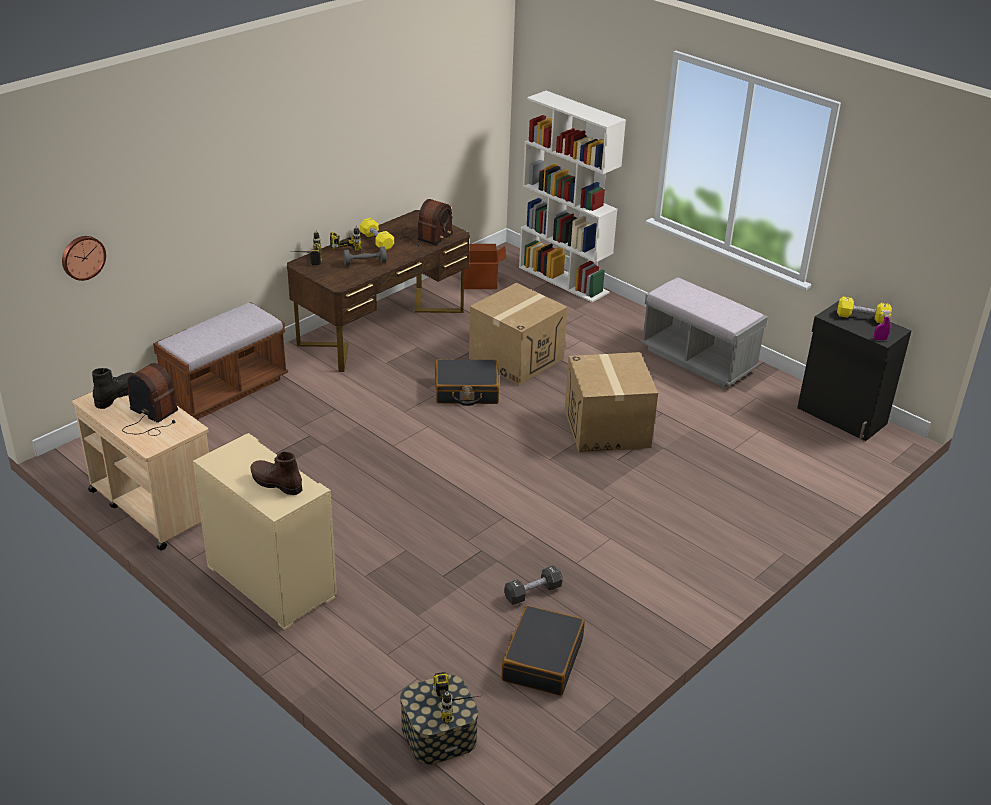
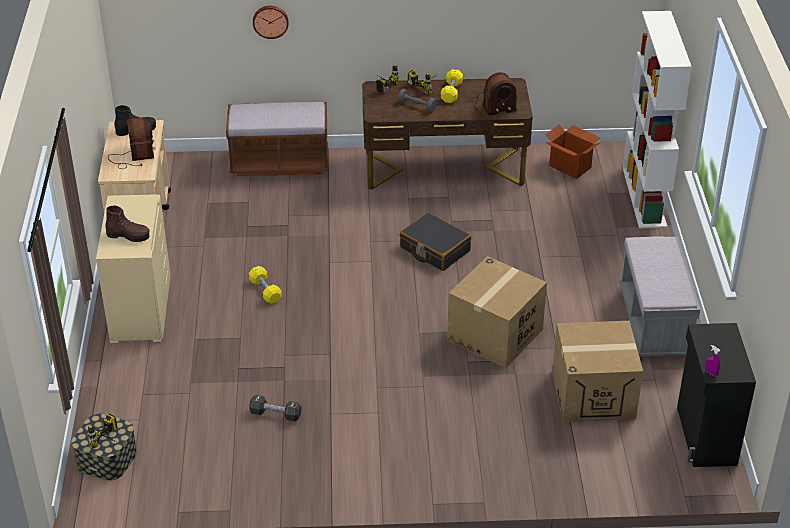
camera: 45 degrees right, 5 degrees up
(82, 257) = (172, 20): wall clock -> wall clock (270, 21)
(276, 483) = (128, 236): brown boot -> brown boot turned 120 degrees clockwise
(516, 358) = (508, 243): cardboard box -> cardboard box (593, 394)
(542, 660) = (221, 458): black suitcase -> none
(862, 318) = (728, 348): yellow dumbbell -> yellow dumbbell (265, 291)

